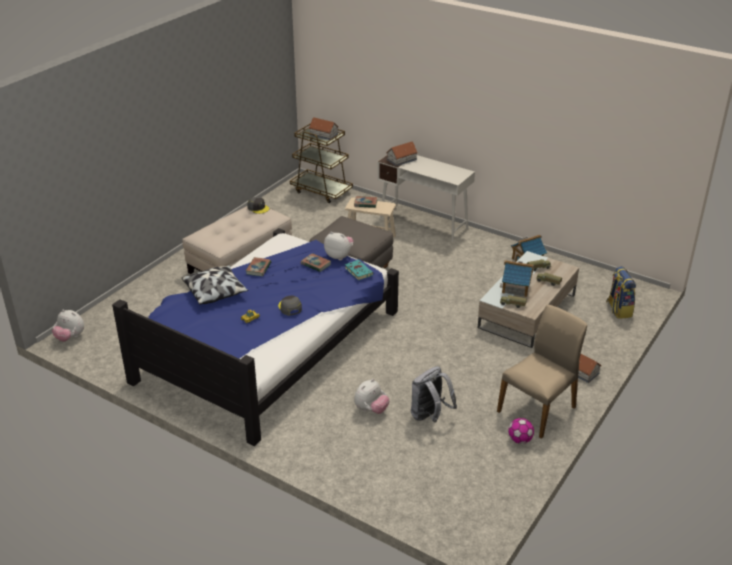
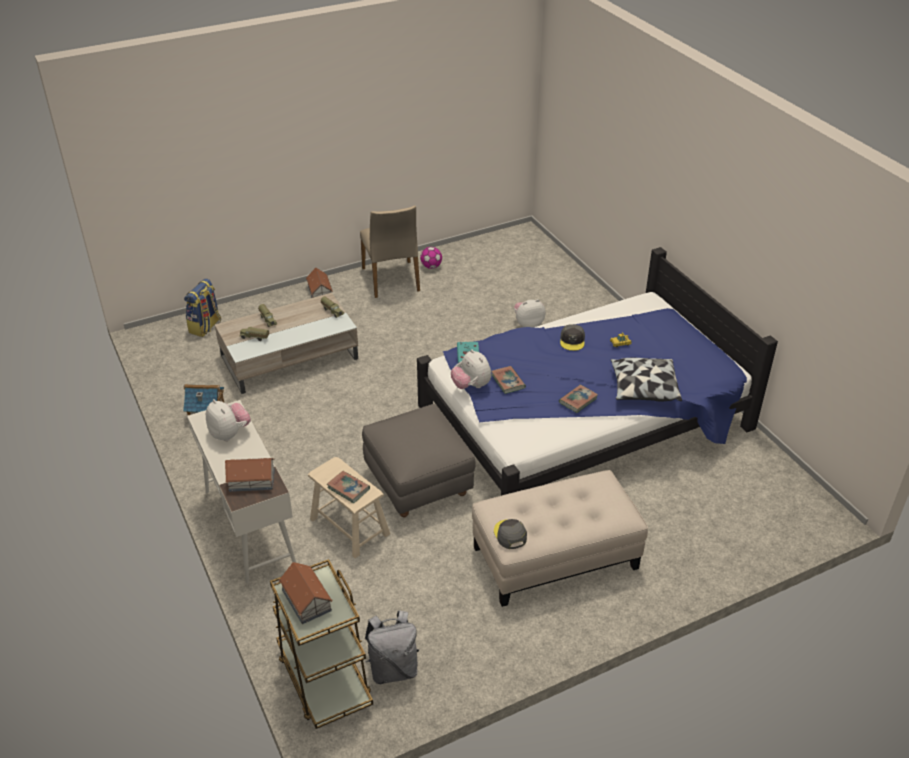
camera: 150 degrees left, 5 degrees up
(70, 337) = (820, 515): plush toy -> plush toy (230, 434)
(430, 416) = (483, 303): grey backpack -> grey backpack (393, 669)
(516, 288) = (306, 325): toy house -> none
(538, 409) = (391, 279): beige chair -> beige chair turned 90 degrees counterclockwise

